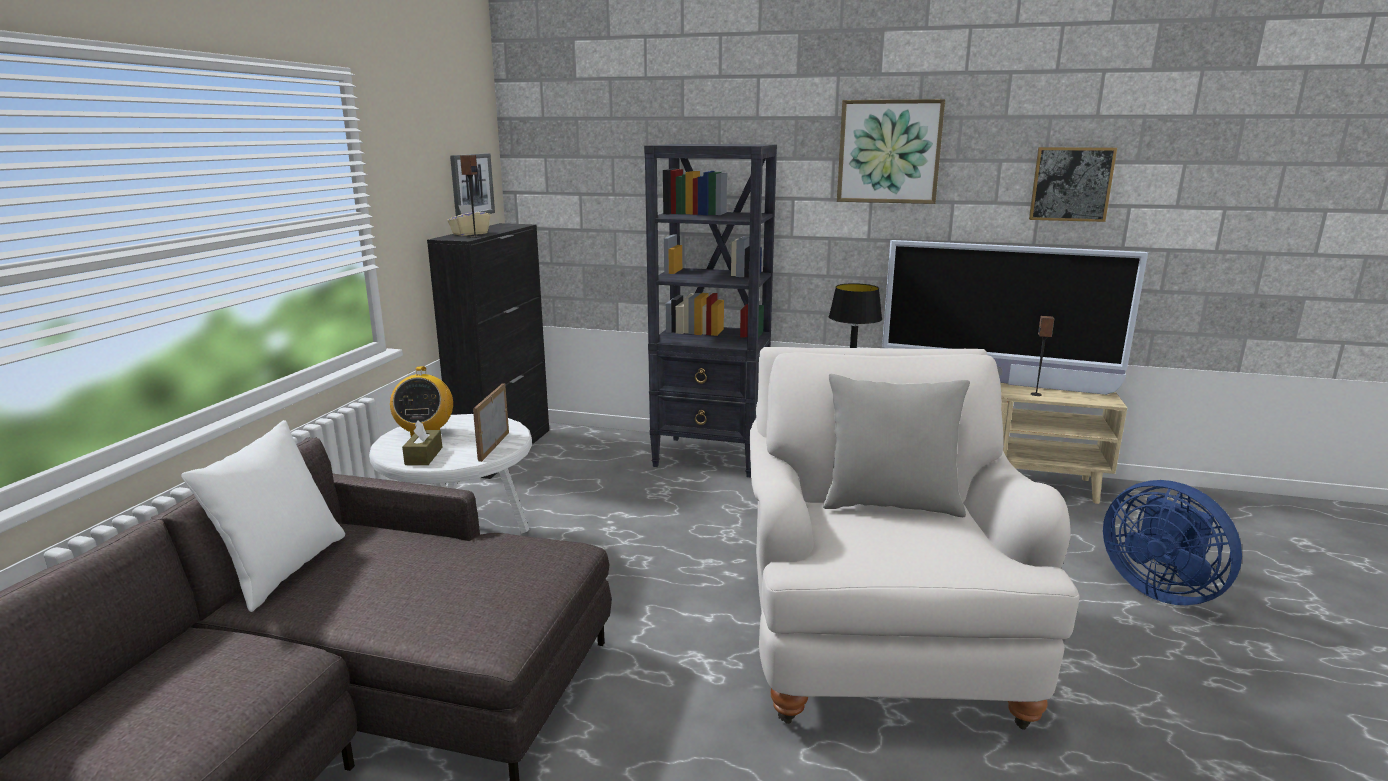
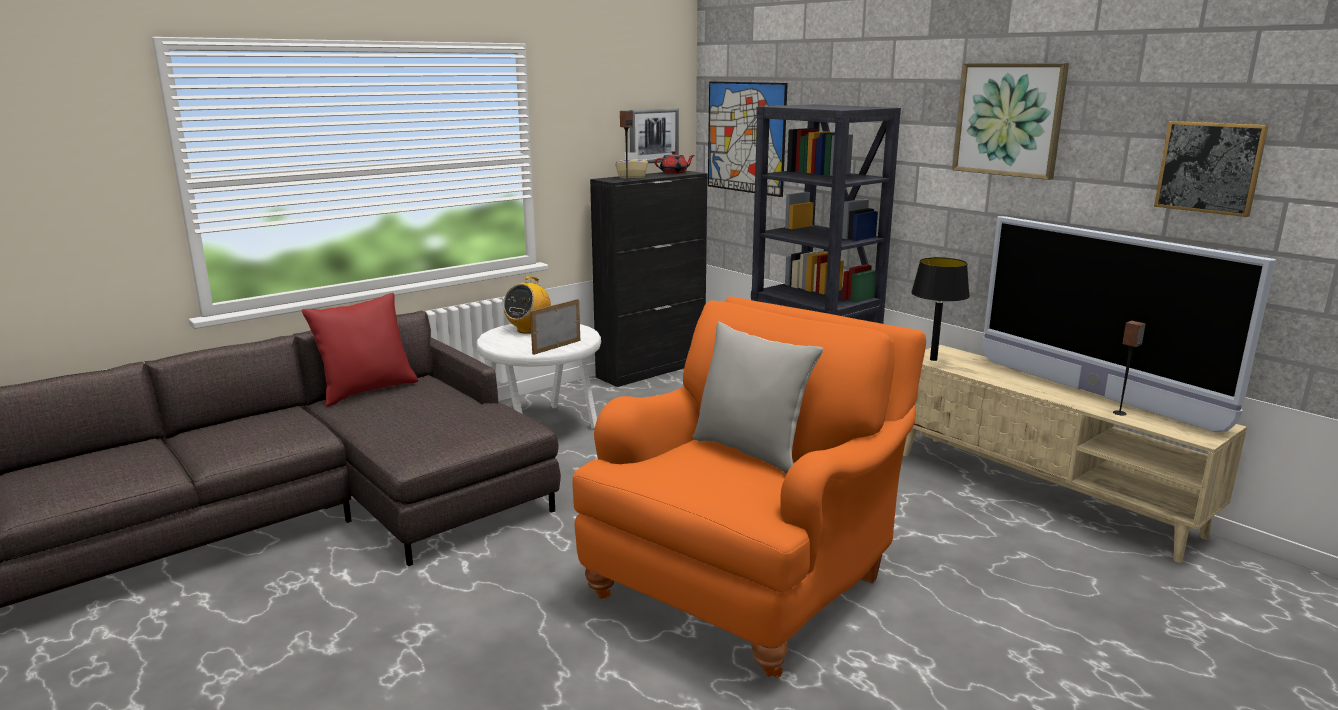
camera: 35 degrees right, 0 degrees up
(283, 570) = (367, 390): white pillow -> red pillow
(424, 456) = (506, 343): brown tissue box -> none
(501, 226) = (674, 172): none -> red teapot
(576, 183) = (745, 137): none -> picture
(877, 642) = (747, 582): white armchair -> orange armchair
(1160, 589) = (1110, 651): blue fan -> none

